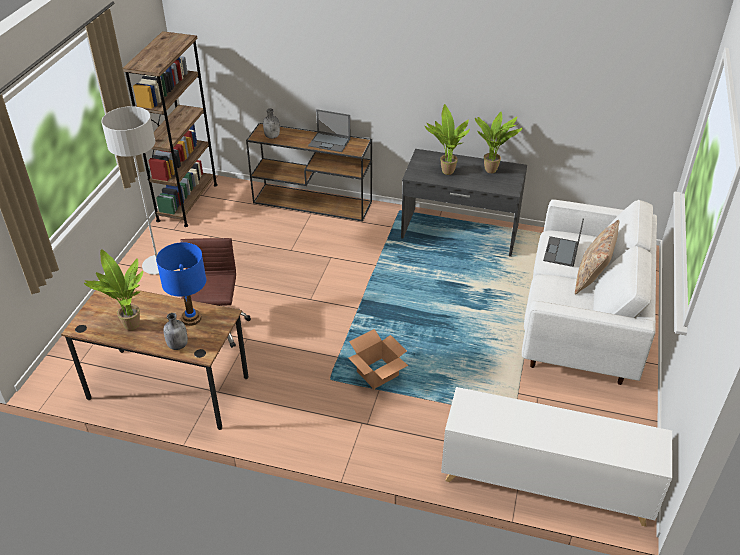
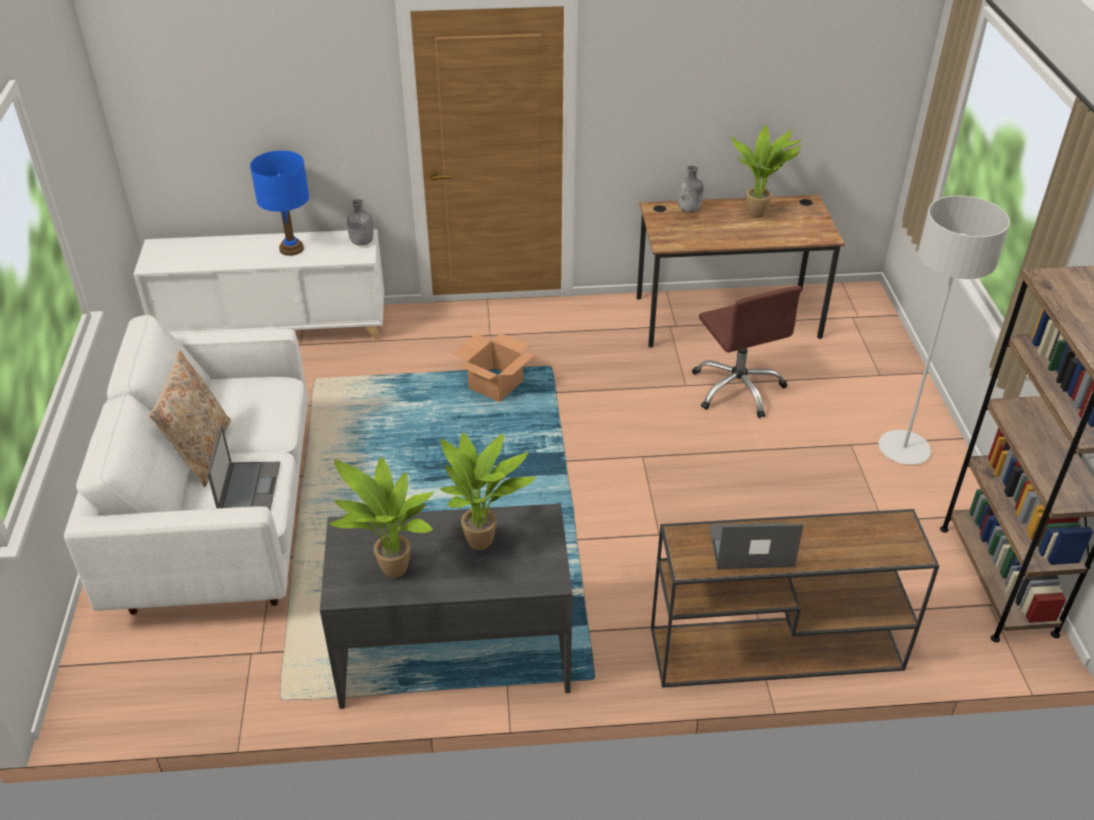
camera: 160 degrees right, 0 degrees up
(191, 318) = (700, 233): blue table lamp -> blue table lamp (291, 249)
(272, 136) = (873, 532): grey bottle -> grey bottle (361, 242)

